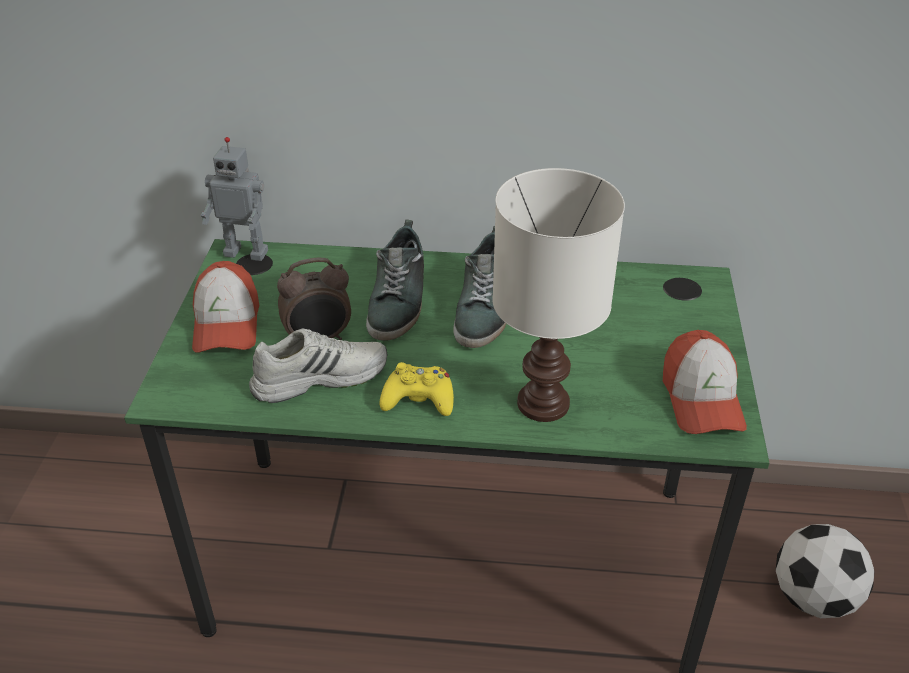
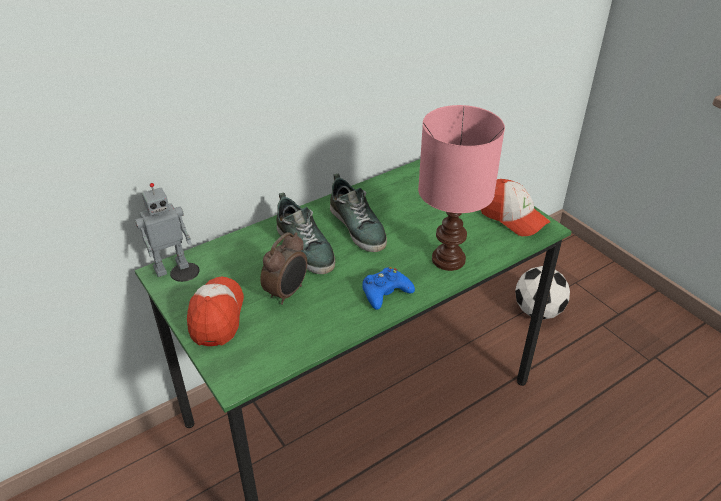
camera: 40 degrees left, 0 degrees up
(226, 324) = (217, 316): cap -> cap turned 135 degrees counterclockwise
(319, 377) = (316, 313): white shoe -> none
(419, 398) = (385, 293): yellow game controller -> blue game controller
(541, 404) = (447, 260): white table lamp -> pink table lamp

